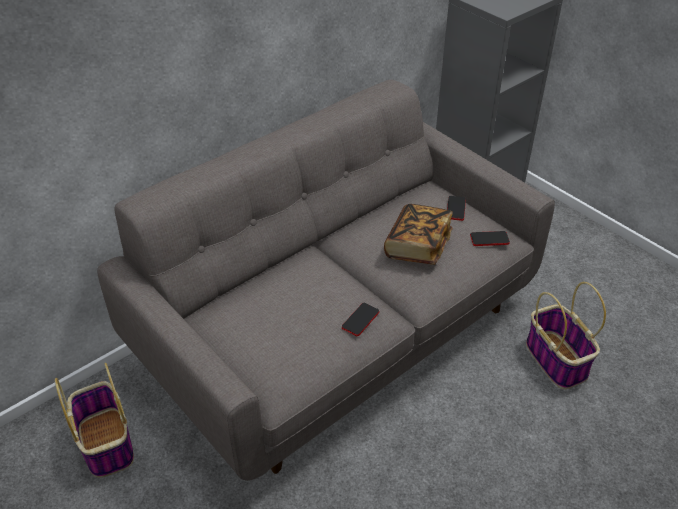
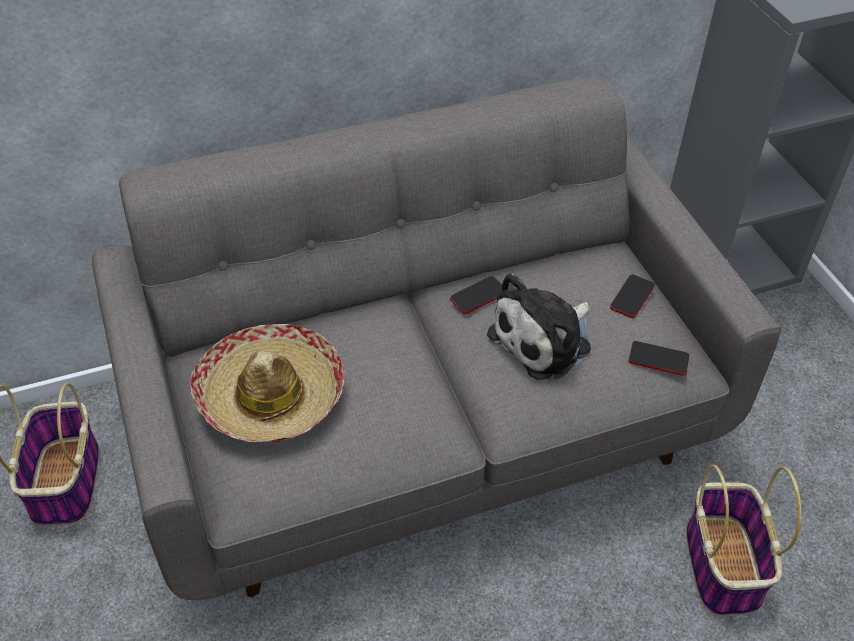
camera: 20 degrees right, 5 degrees up
(263, 325) = (271, 395): none -> hat
(360, 320) = (405, 428): phone -> phone (478, 296)
(417, 246) = (545, 340): book -> plush toy

